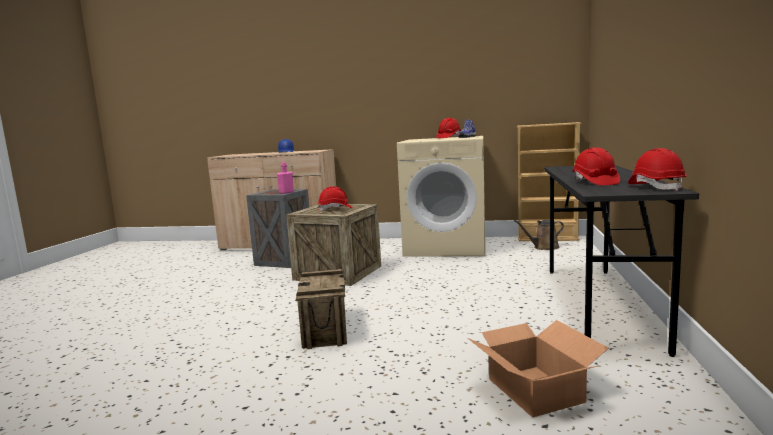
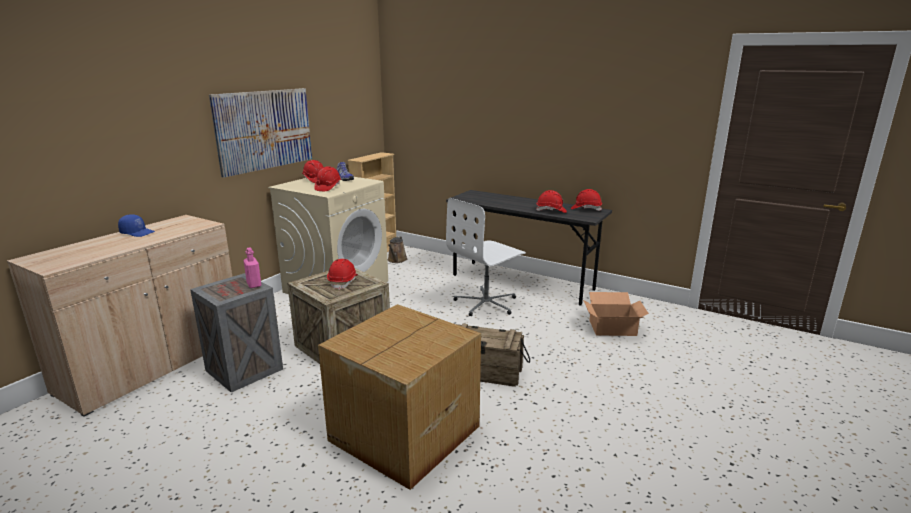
camera: 70 degrees left, 10 degrees up
(206, 319) = (402, 433): none -> cardboard box
(413, 89) = (264, 130): none -> picture
(427, 139) = (328, 188): none -> red hard hat
(496, 300) = (486, 303): none -> white office chair

